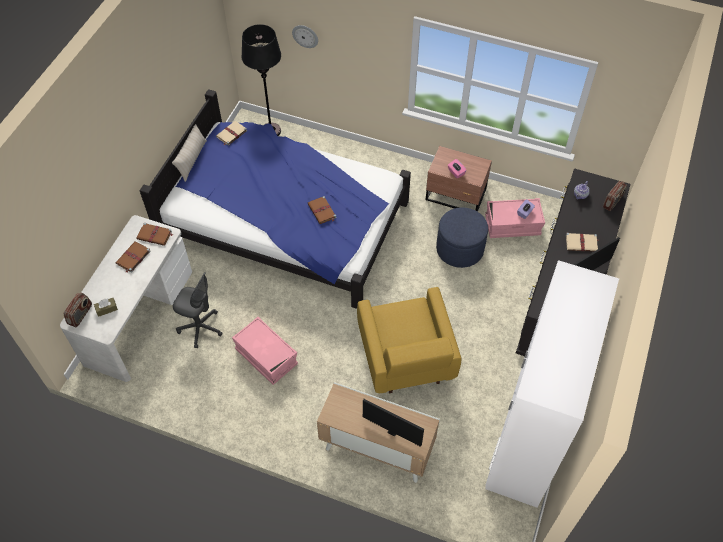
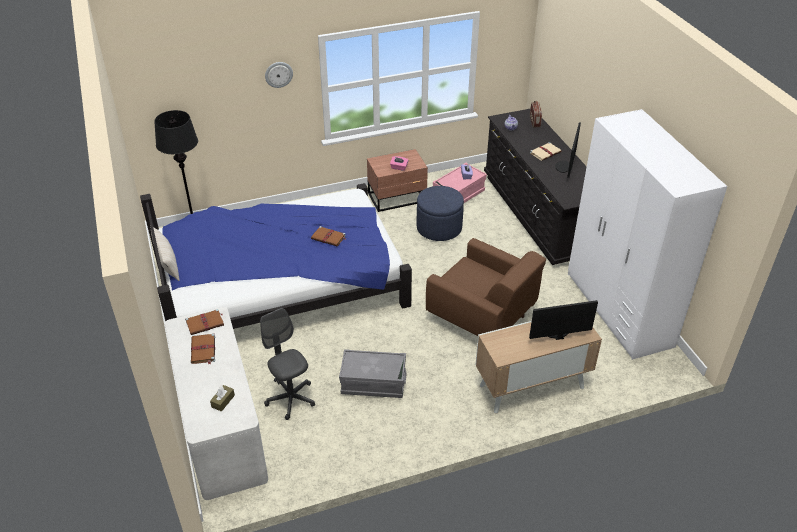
camera: 40 degrees left, 15 degrees down
(80, 315) = (201, 421): radio -> none
(200, 328) = (291, 399): grey office chair -> grey office chair turned 105 degrees counterclockwise
(231, 134) = (185, 228): beige book -> none
(266, 357) = (373, 383): pink storage box -> grey storage box
(305, 36) = (212, 105): wall clock -> wall clock (278, 74)
(406, 359) = (482, 316): yellow armchair -> brown armchair

